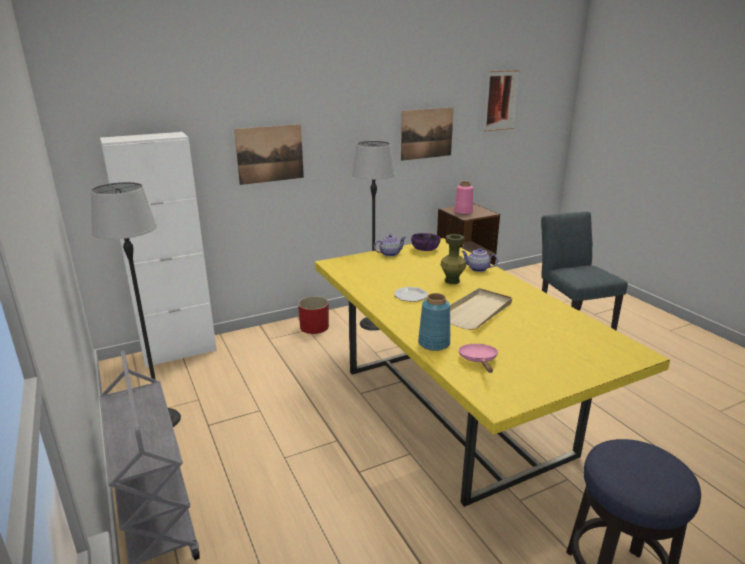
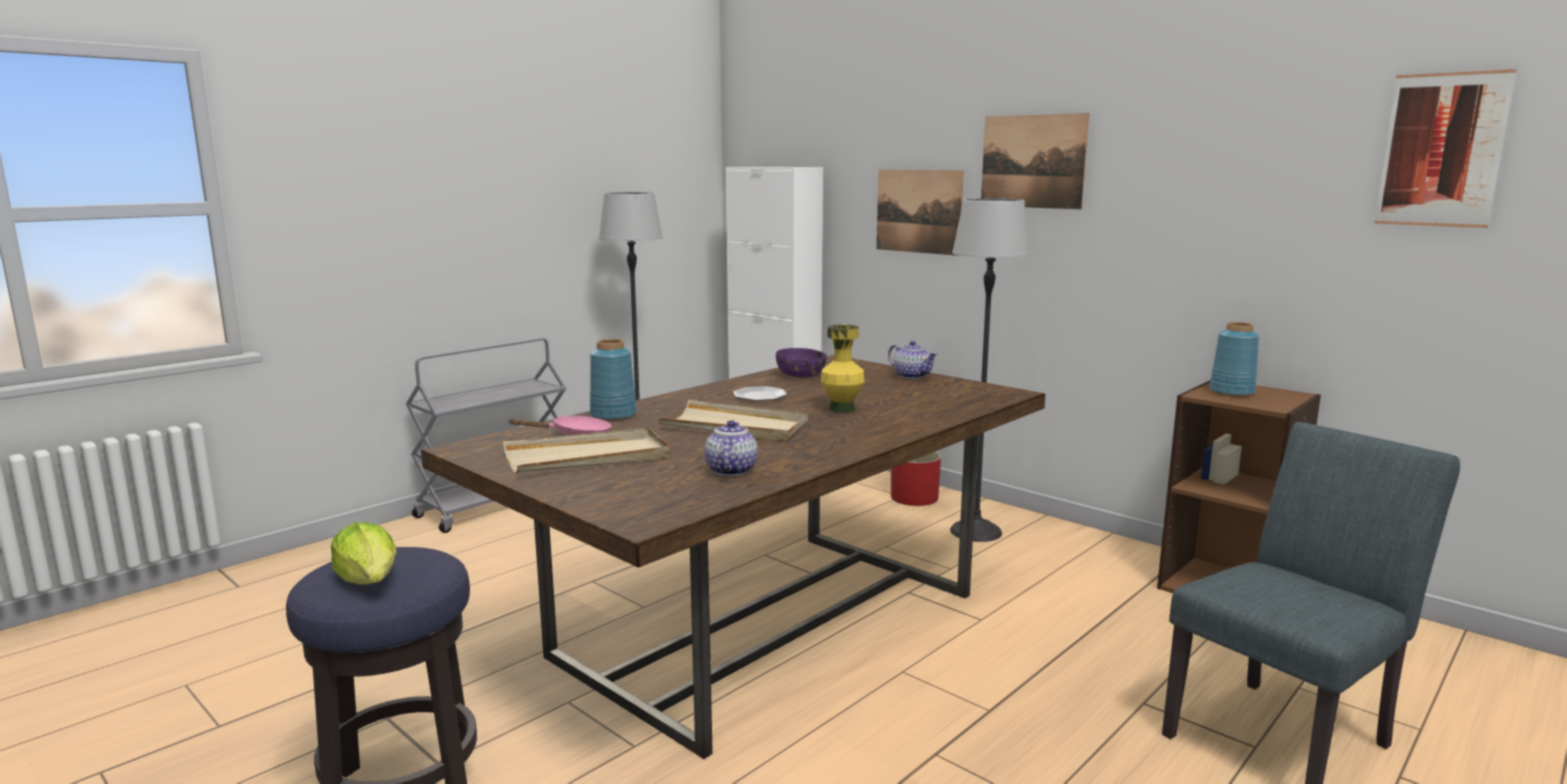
camera: 70 degrees right, 10 degrees down
(425, 249) = (966, 388): purple bowl -> purple bowl (801, 375)
(426, 133) = (1203, 211): picture -> picture (1032, 161)
(452, 281) = (841, 409): green vase -> yellow vase
(453, 411) = (766, 626): yellow dining table -> brown dining table
(463, 212) = (1232, 392): pink vase -> blue vase
(477, 269) = (918, 418): teapot -> teapot (730, 470)
(529, 360) = (587, 457): none -> beige tray
(657, 471) = (370, 581): none -> lettuce

